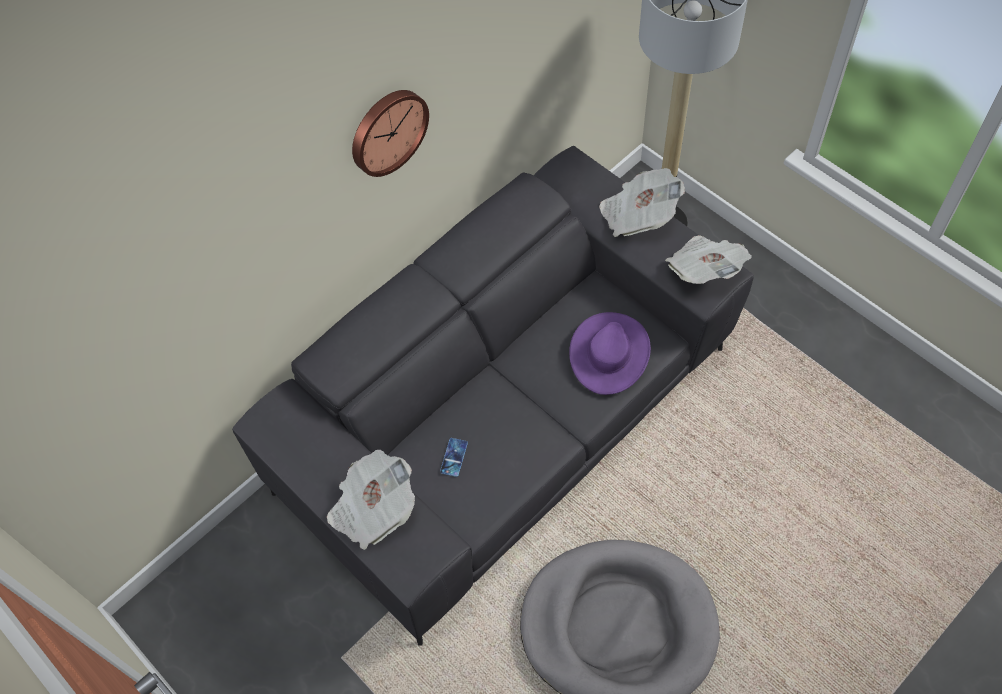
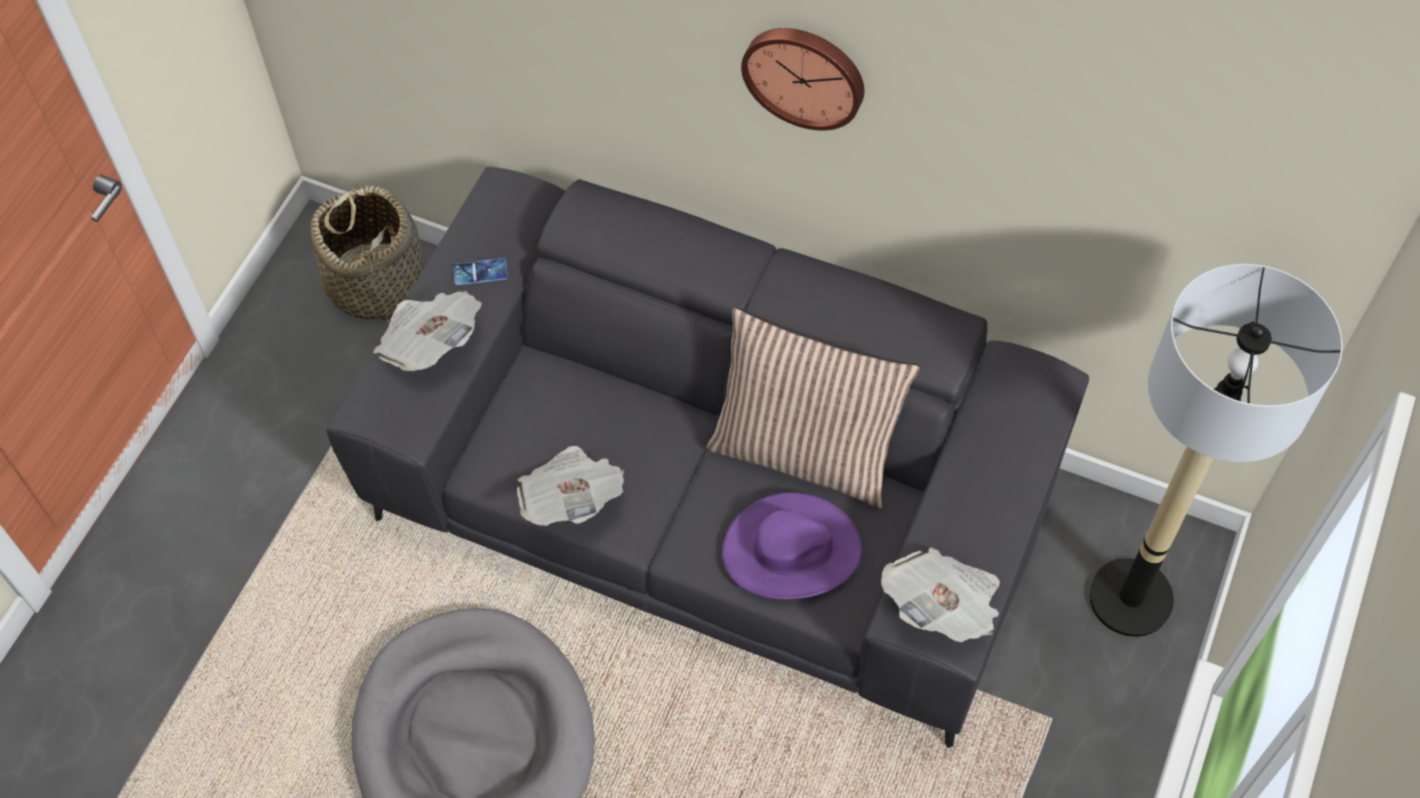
camera: 65 degrees right, 0 degrees up
(217, 586) = (377, 283): none -> basket
(454, 457) = (564, 422): phone -> phone (480, 272)
(540, 322) = (805, 452): none -> pillow
(638, 215) = (997, 492): newspaper -> newspaper (571, 499)

